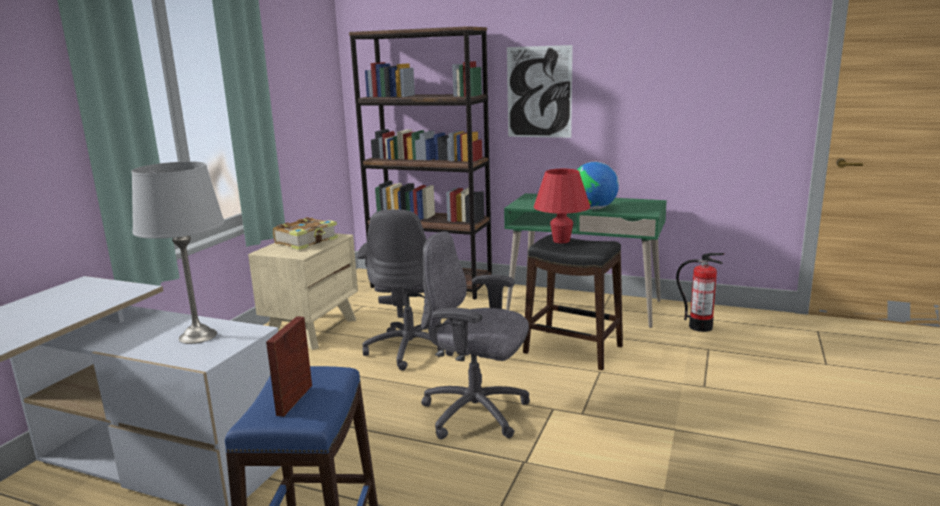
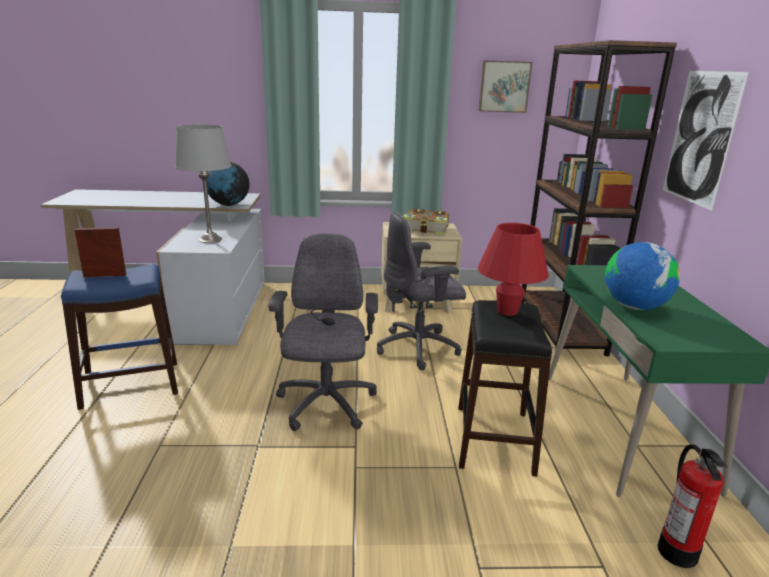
camera: 65 degrees right, 5 degrees up
(118, 295) = (228, 204): none -> globe
(293, 76) = (504, 86): none -> picture

